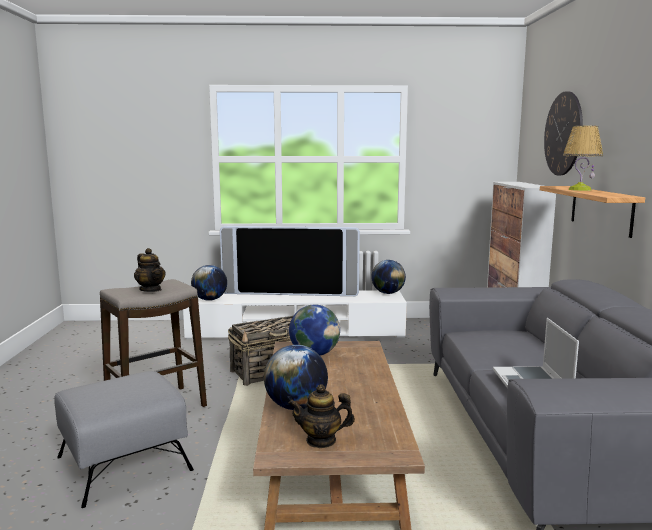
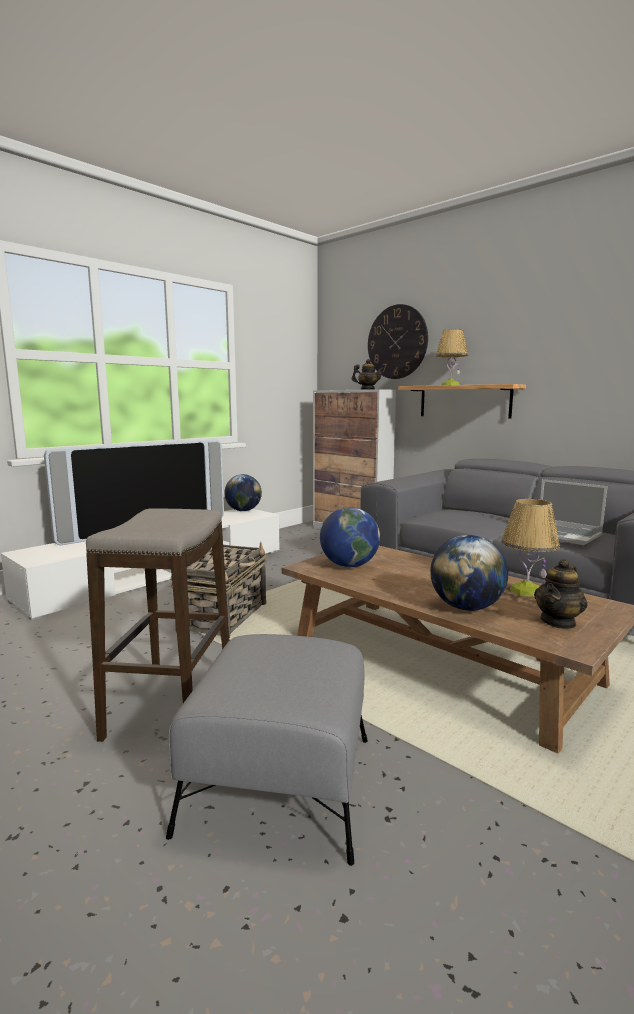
camera: 45 degrees left, 0 degrees up
(151, 290) = (168, 522): teapot -> teapot (367, 389)
(210, 300) = (56, 555): globe -> none
(373, 415) = (526, 591): none -> table lamp

